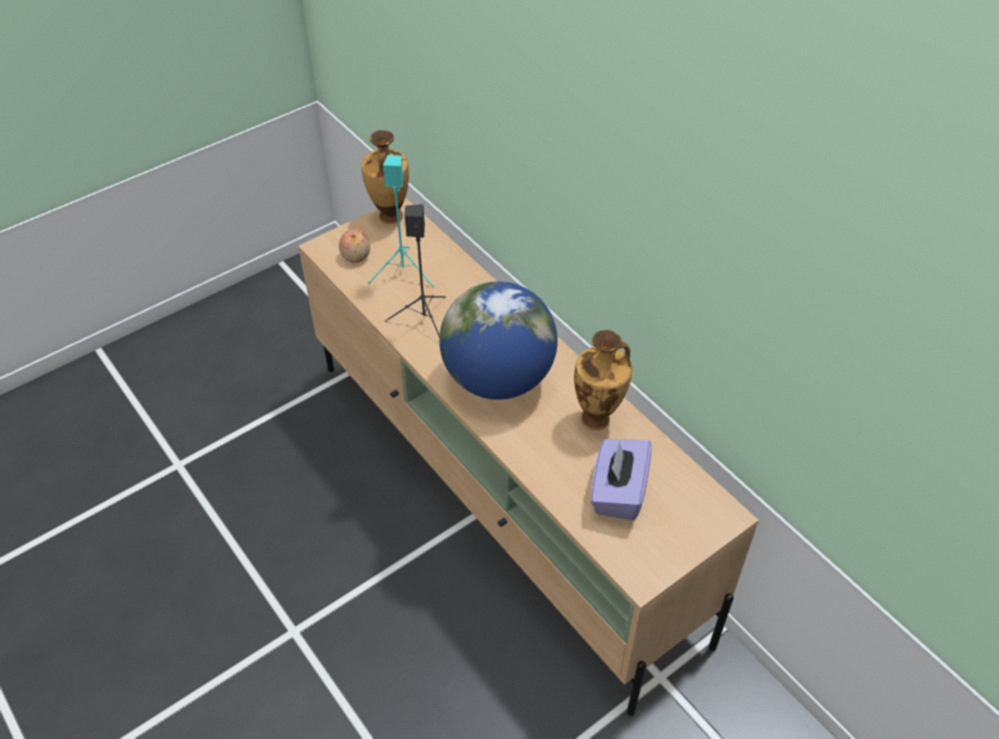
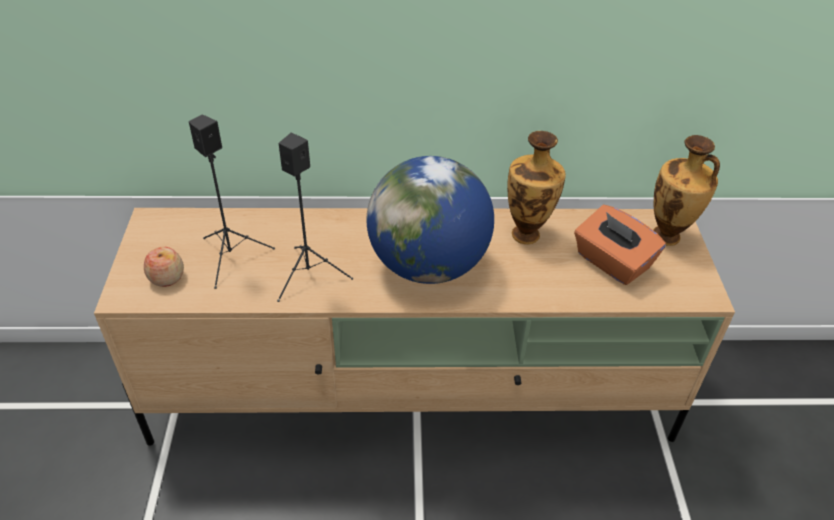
camera: 55 degrees left, 5 degrees down
(390, 217) = (149, 230): vase -> vase (667, 237)
(404, 272) = (232, 257): turquoise speaker -> black speaker
(618, 492) = (611, 262): purple tissue box -> orange tissue box

